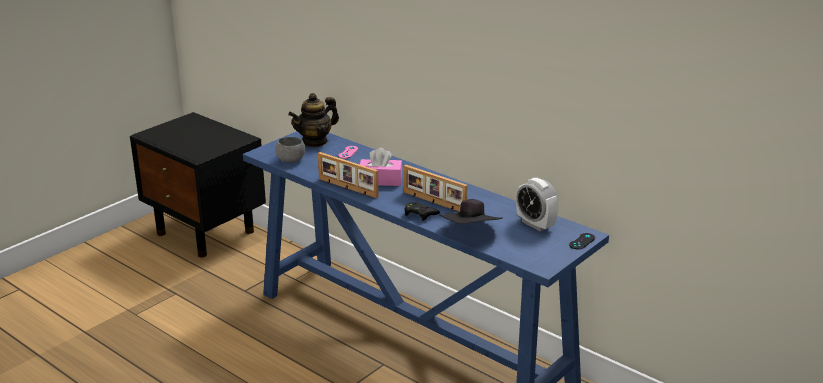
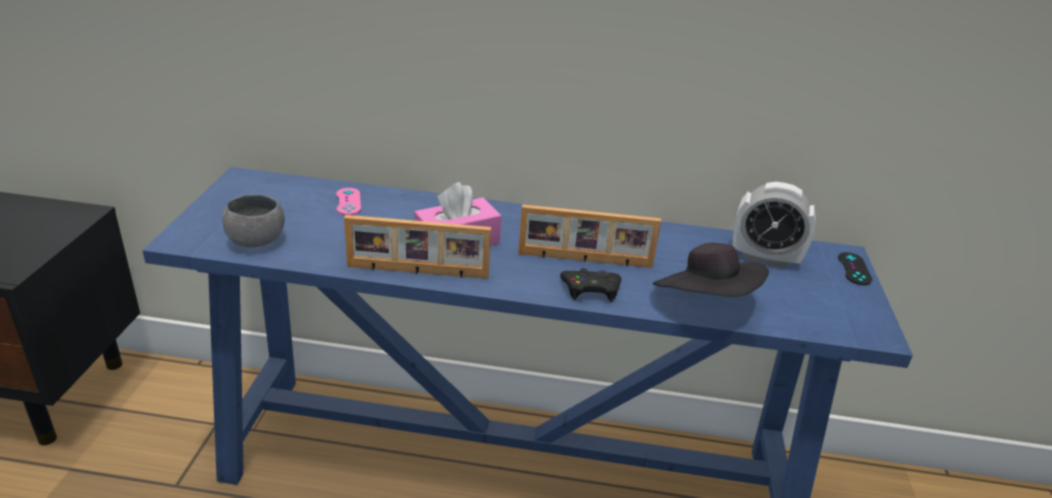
camera: 35 degrees left, 5 degrees up
(315, 141) = (269, 194): teapot -> none

